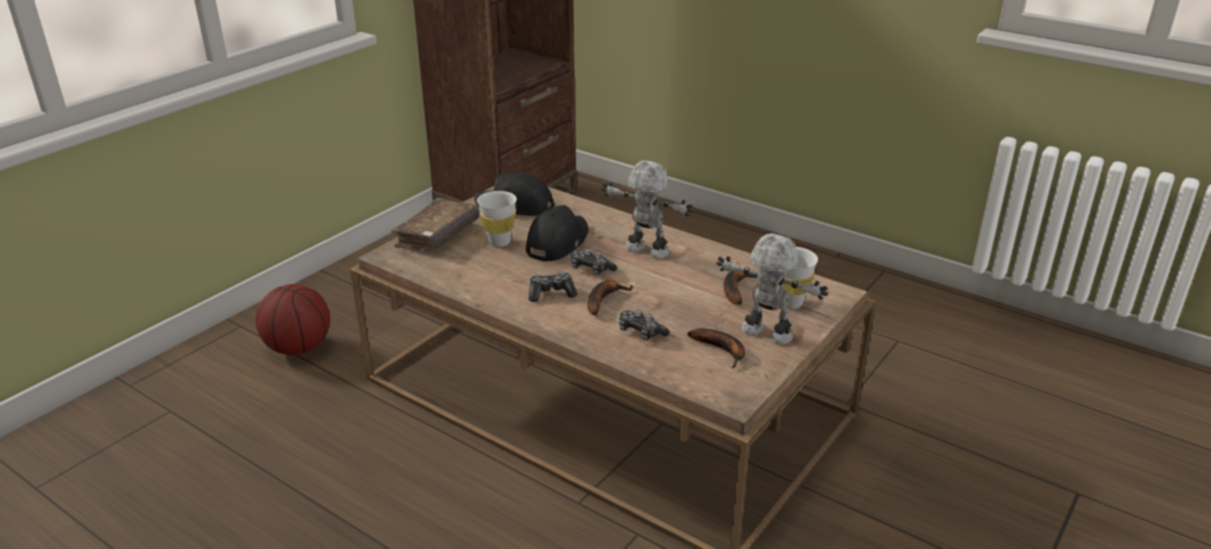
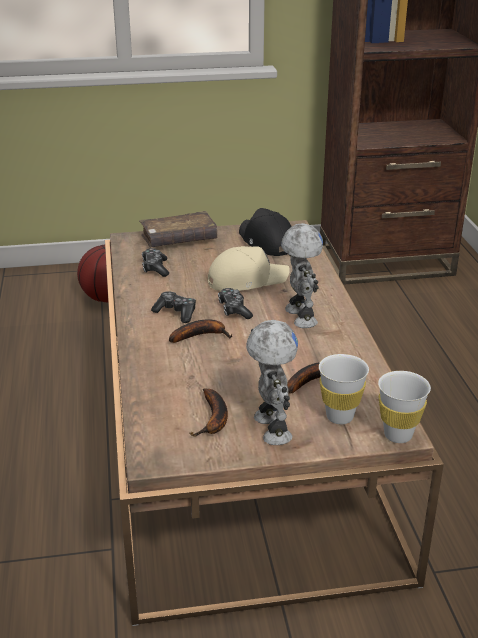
camera: 45 degrees right, 0 degrees up
(499, 242) = (209, 261): white cup -> white cup (398, 435)
(557, 242) = (246, 280): black cap -> beige cap
(641, 332) = (182, 372): game controller -> game controller (155, 268)

